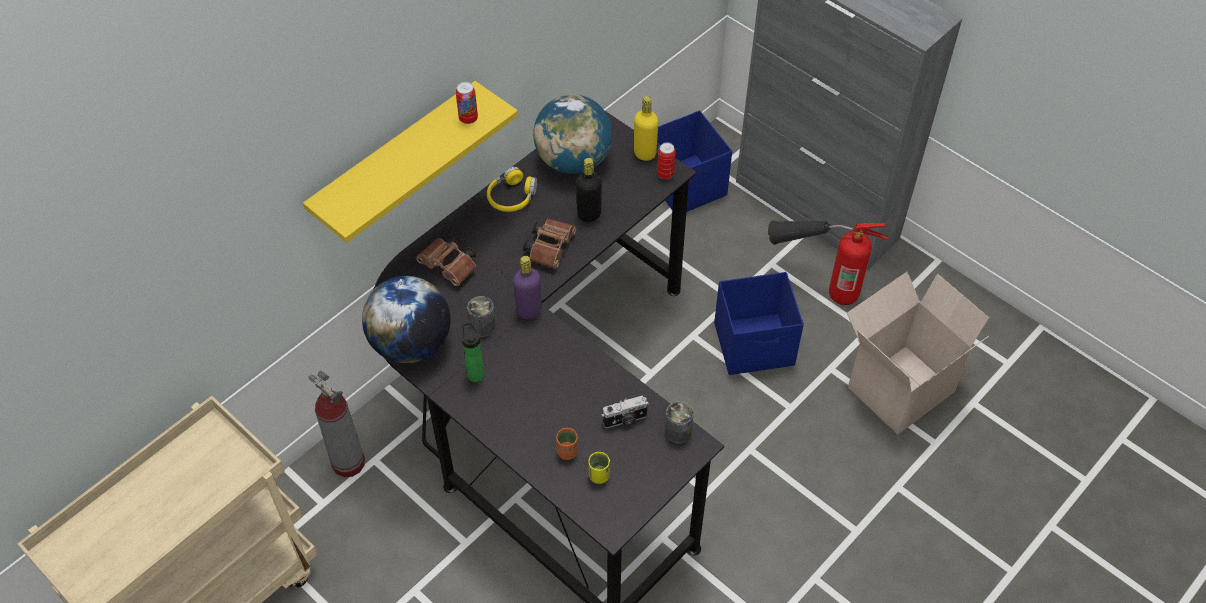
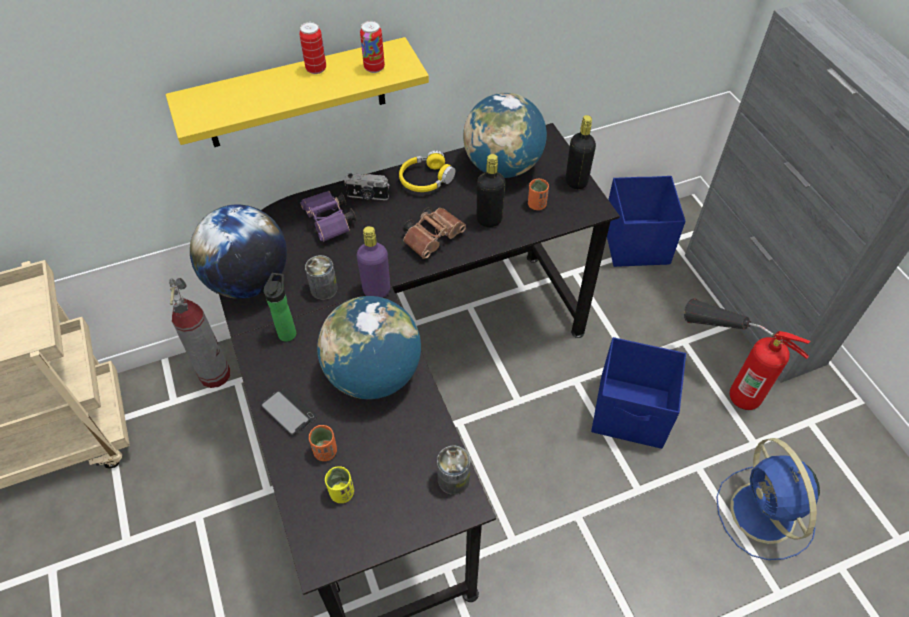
camera: 25 degrees right, 0 degrees up
(450, 267) = (330, 223): brown binoculars -> purple binoculars
(518, 434) = (289, 412): none -> phone
(569, 379) = (373, 374): none -> globe
(622, 186) = (536, 205): none -> orange cup
(625, 420) = (405, 442): camera -> camera (368, 196)
(645, 153) = (576, 182): yellow bottle -> black bottle
(665, 174) = (586, 207): can -> can (316, 69)
(899, 386) = (764, 515): cardboard box -> blue fan

